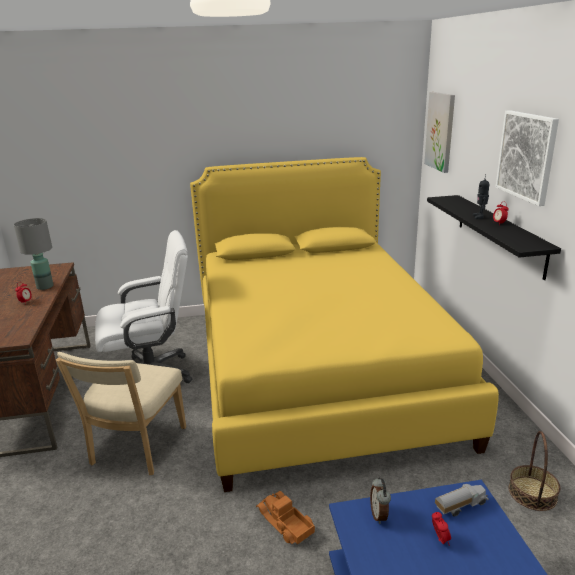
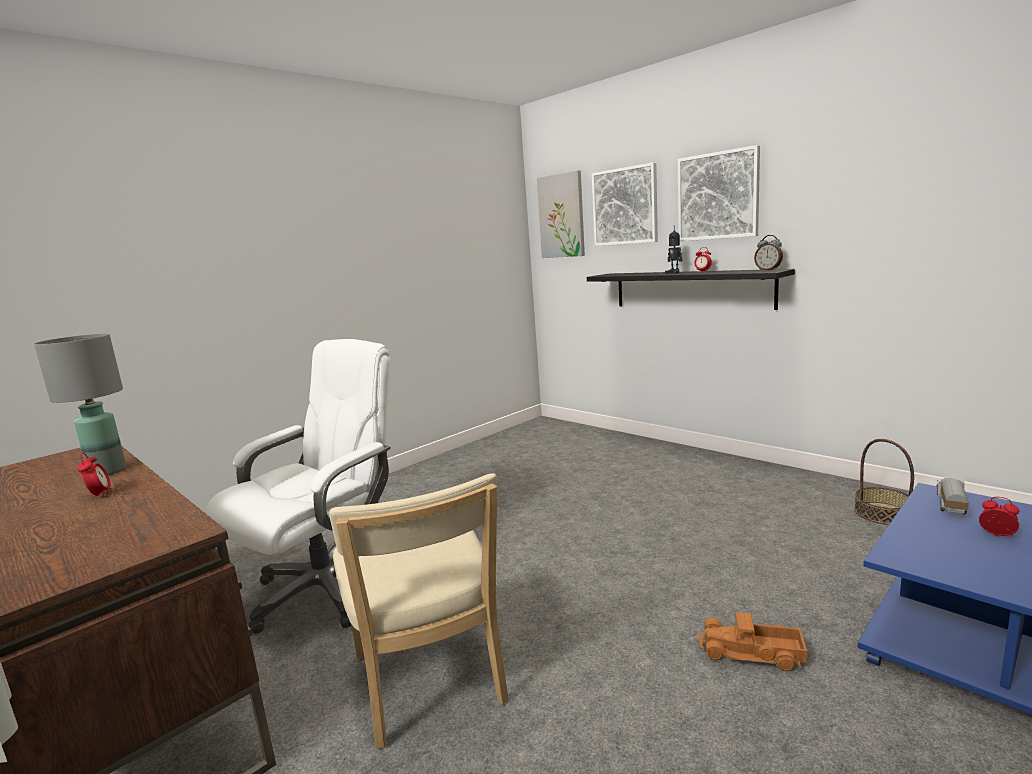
camera: 35 degrees left, 10 degrees down
(317, 369) = (545, 501): yellow bed -> none
(379, 515) = (920, 544): alarm clock -> alarm clock (768, 270)
(474, 139) = (625, 206): none -> picture

